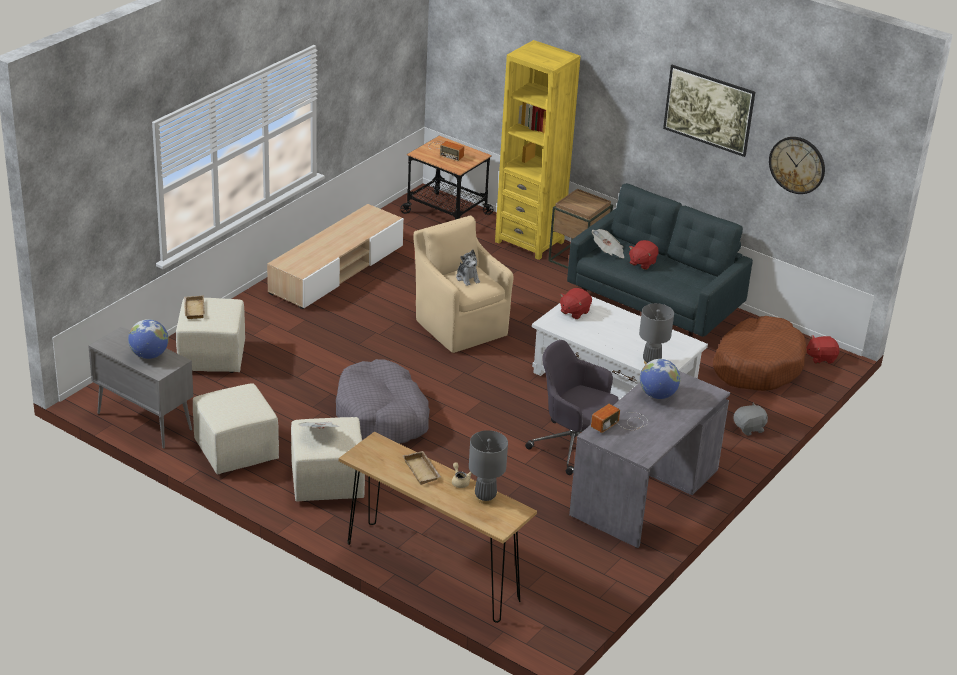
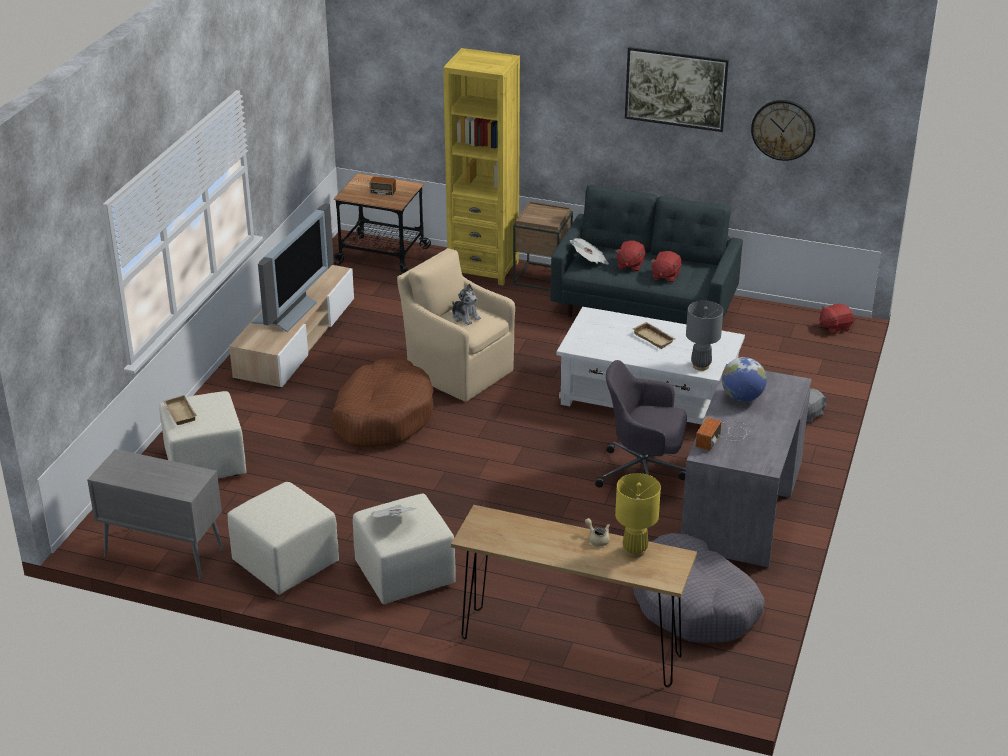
camera: 15 degrees left, 0 degrees up
(149, 355) = (165, 475): globe -> none
(329, 246) = (288, 314): none -> television
(382, 416) = (426, 486): grey dog bed -> grey dog bed (694, 604)
(422, 471) = (551, 536): beige tray -> beige tray (654, 338)
(485, 498) = (634, 551): grey table lamp -> yellow table lamp
(574, 312) = (593, 329): red plush toy -> red plush toy (665, 276)
(757, 365) = (778, 348): brown dog bed -> brown dog bed (382, 417)

